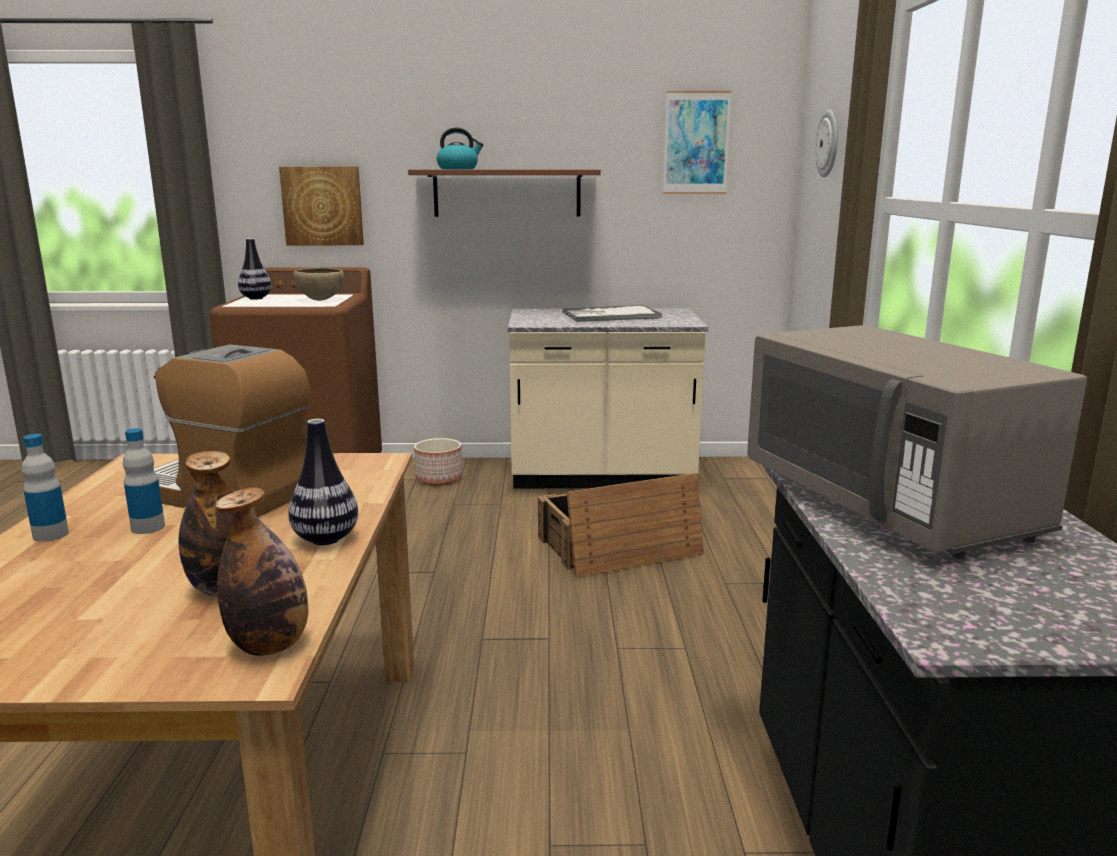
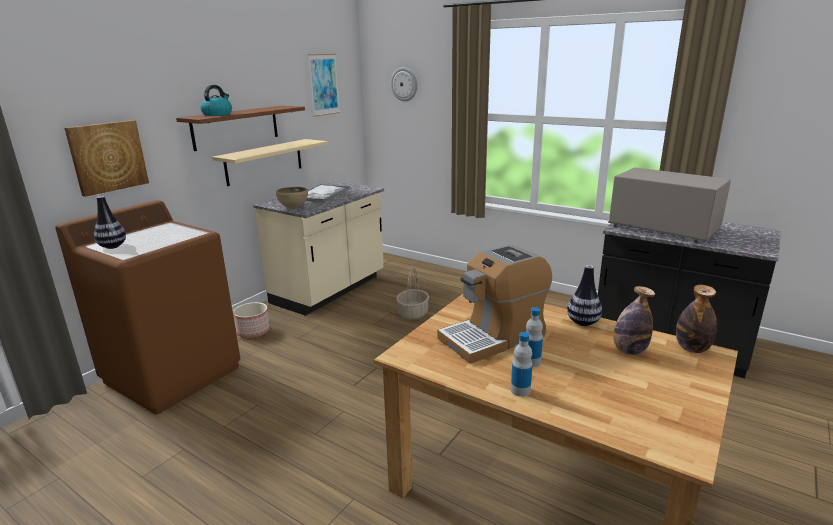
camera: 55 degrees left, 5 degrees up
(320, 300) = (174, 232): brown bowl -> brown bowl (293, 208)
(550, 250) = (264, 161): none -> beige shelf
(618, 547) = (413, 314): crate -> basket
(886, 504) = (662, 229): grey microwave -> grey microwave turned 150 degrees counterclockwise

